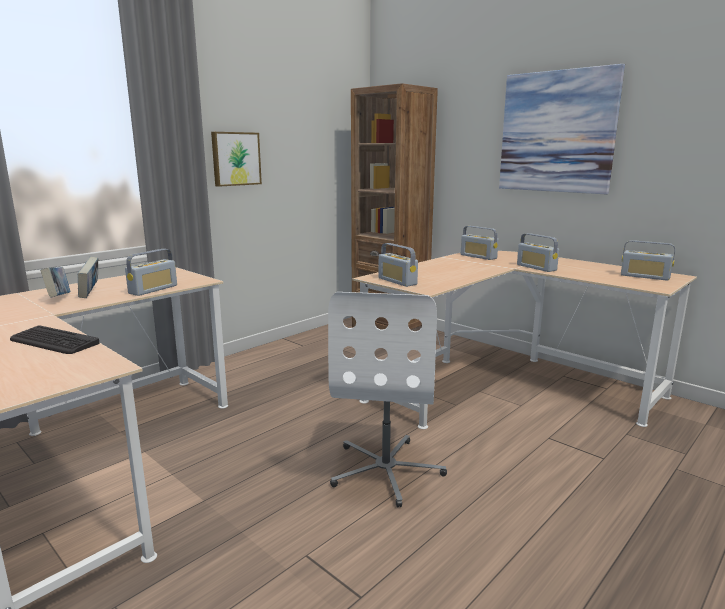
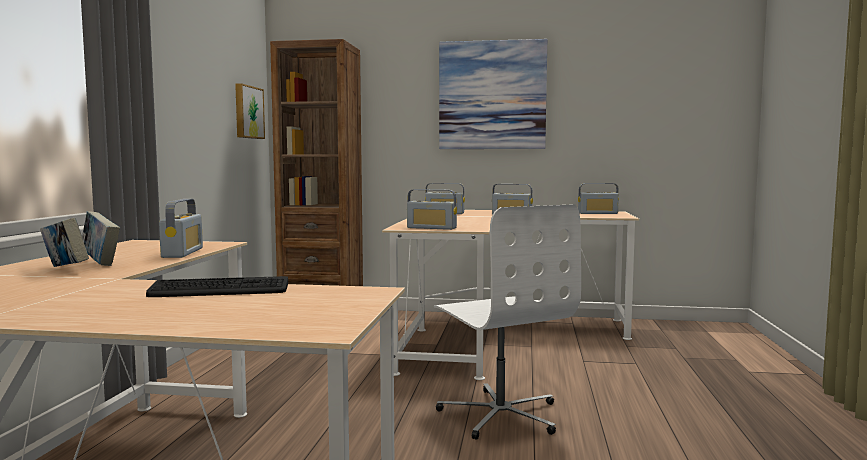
camera: 35 degrees left, 10 degrees down
(235, 159) = (166, 106): picture -> picture (247, 112)

